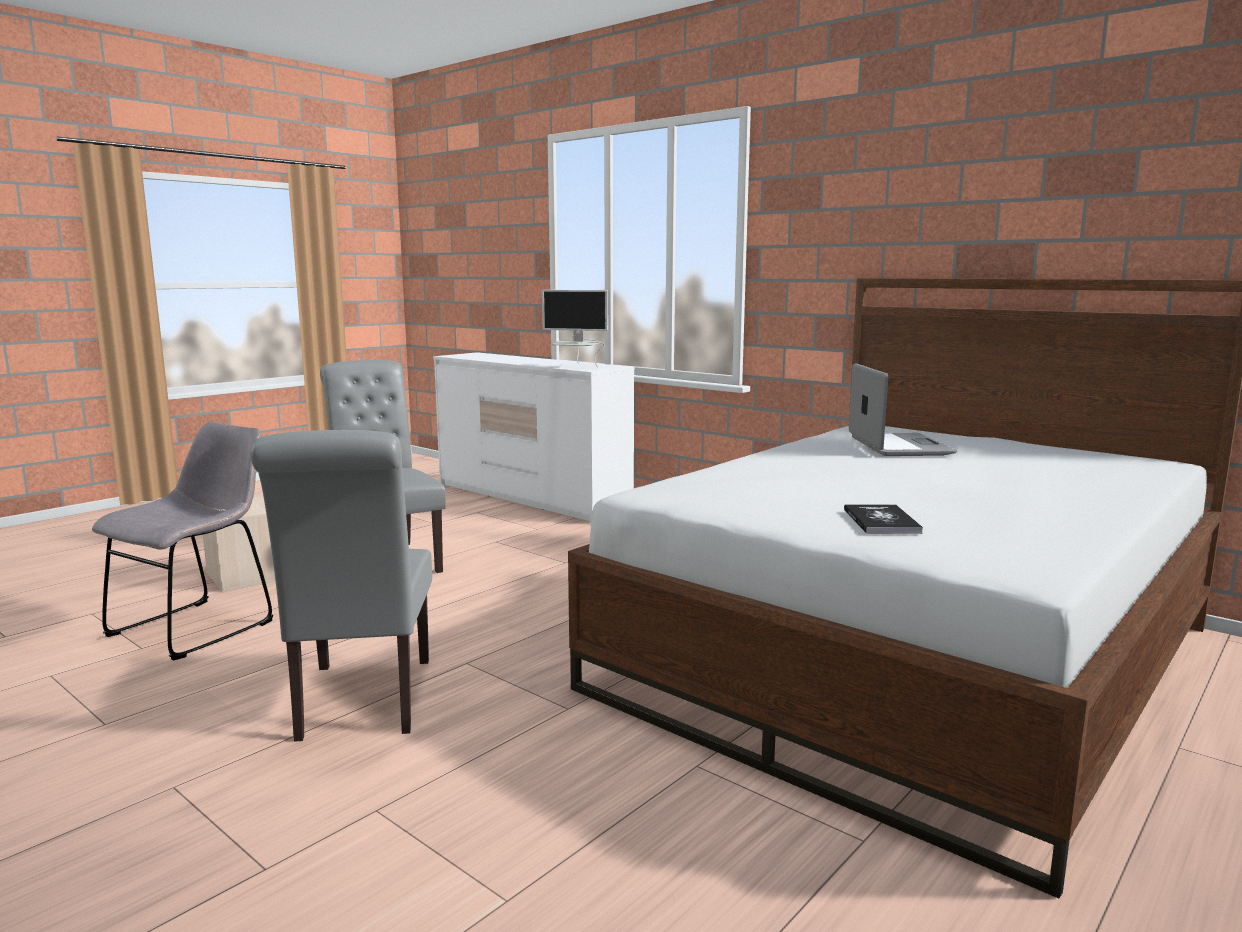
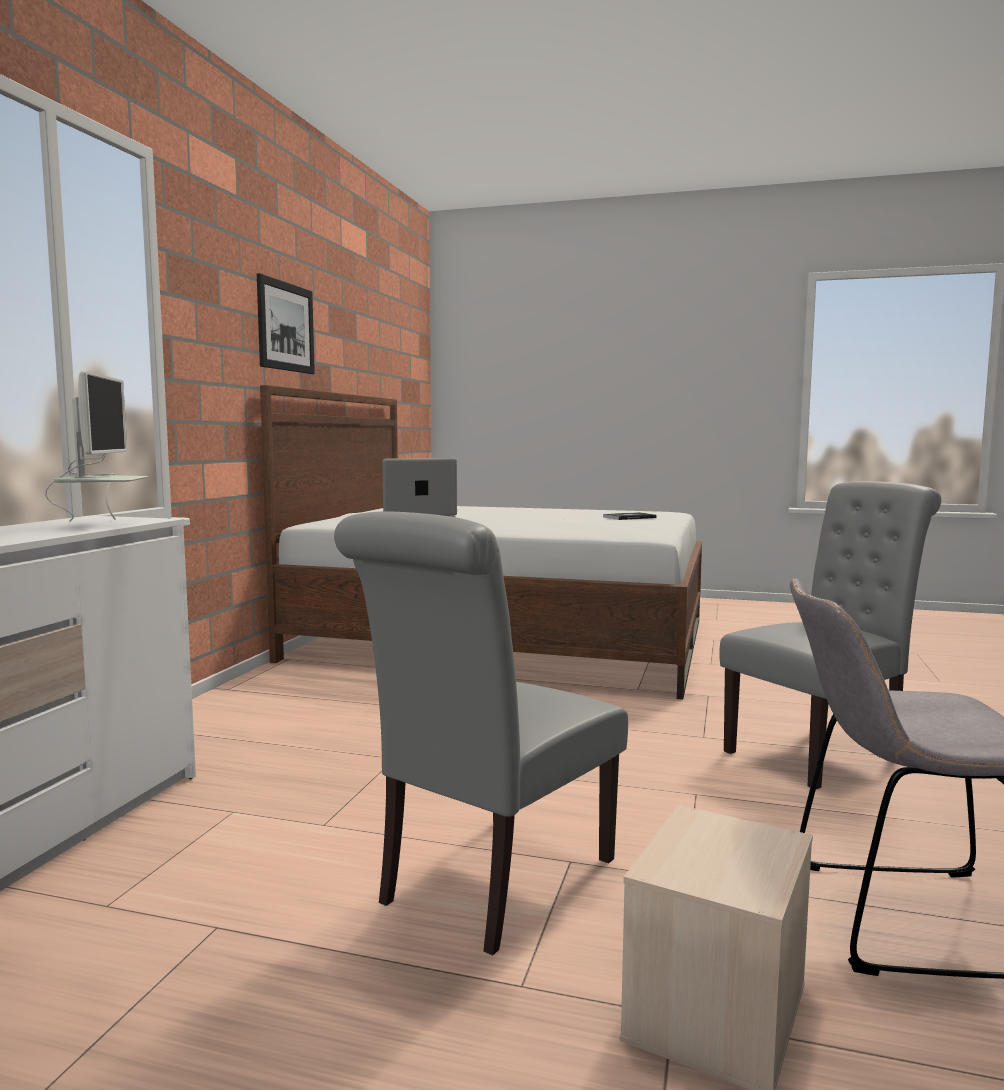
camera: 115 degrees left, 5 degrees down
(923, 209) = (286, 327): none -> picture

